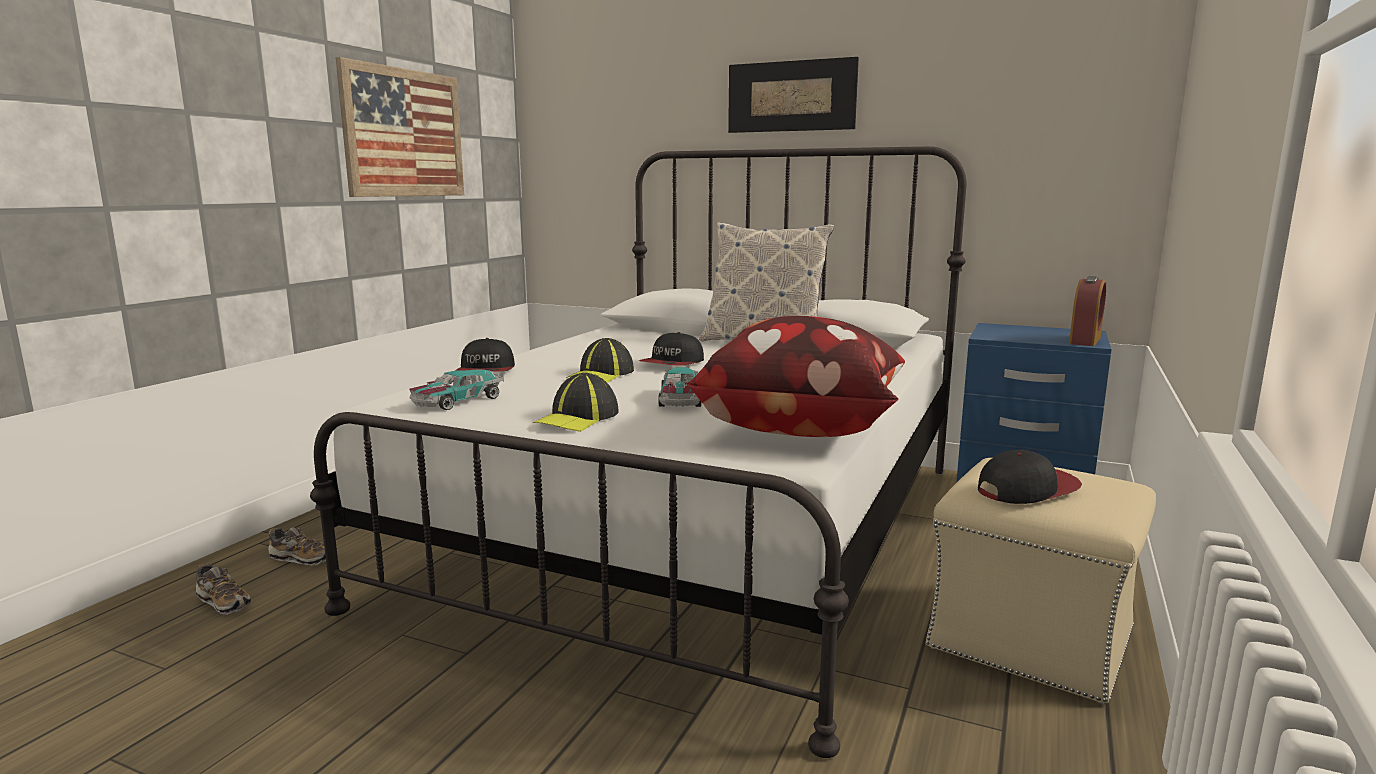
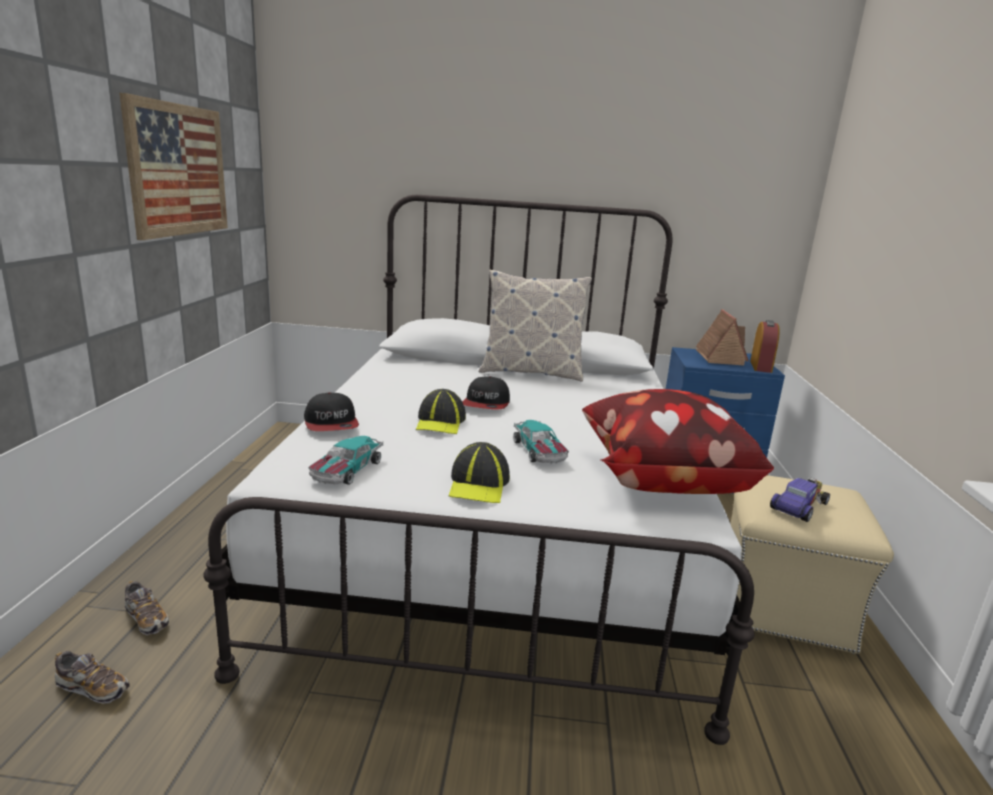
camera: 20 degrees left, 5 degrees up
(301, 559) = (146, 619): shoe -> shoe turned 45 degrees clockwise
(791, 96) = (532, 156): picture -> none
(1027, 489) = (799, 506): cap -> toy car
(1033, 332) = (719, 357): none -> toy house

